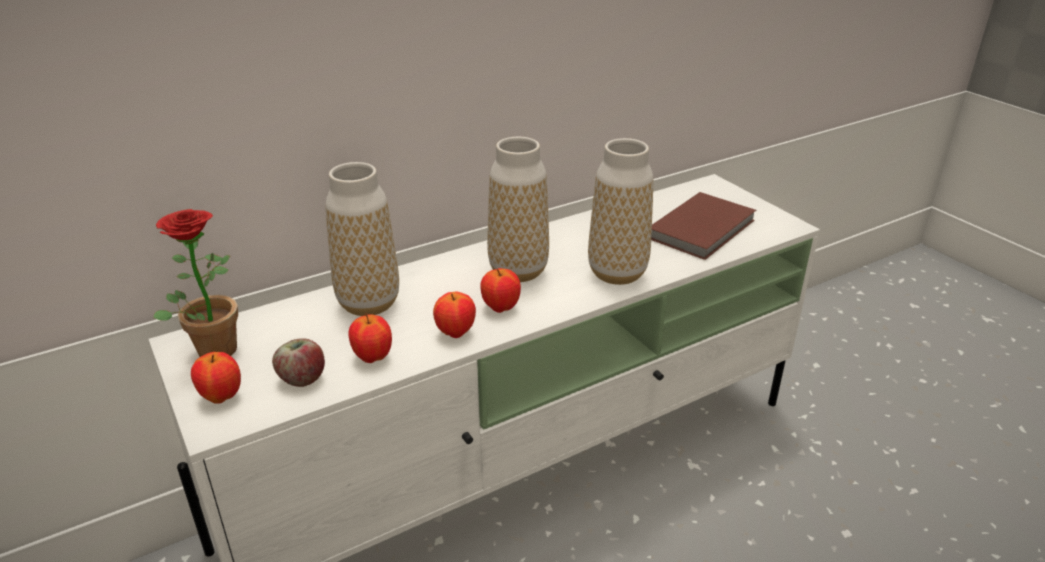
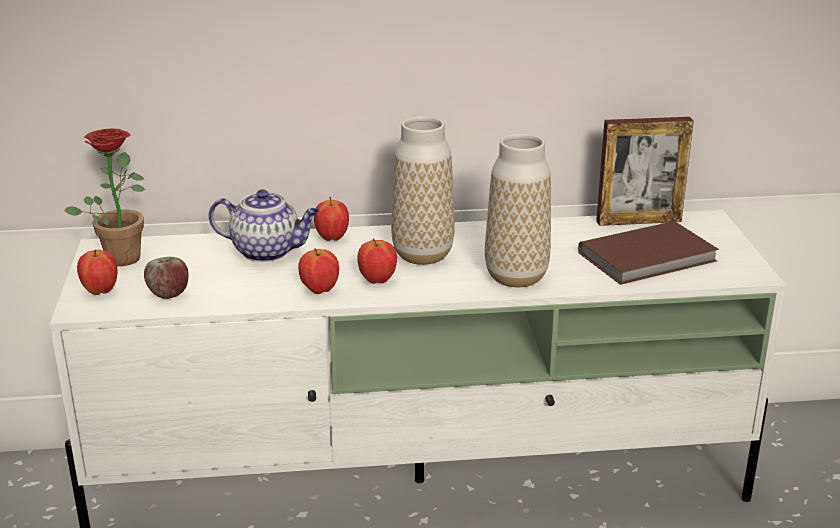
camera: 25 degrees right, 5 degrees down
(368, 303) = (268, 251): vase -> teapot
(373, 357) = (235, 292): apple -> apple (332, 238)
(664, 197) = (638, 221): none -> picture frame

